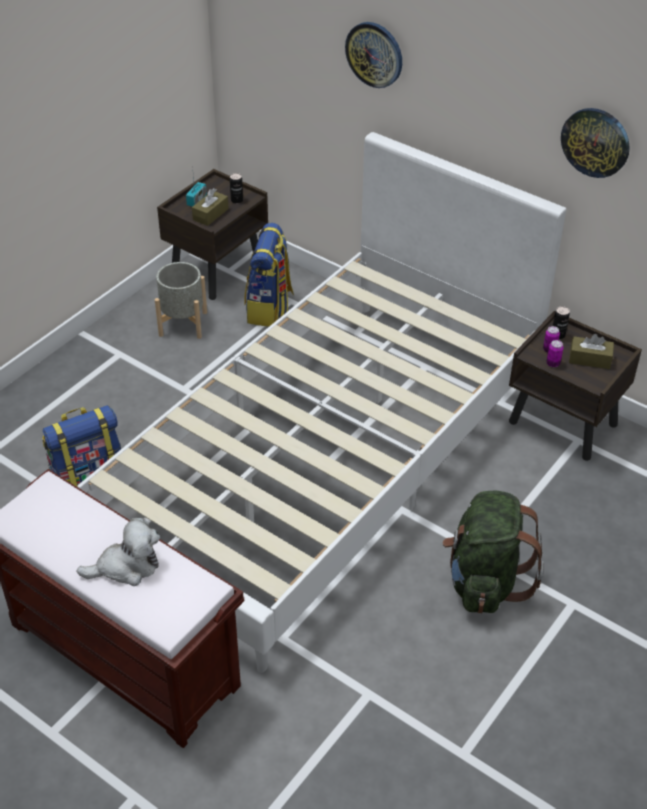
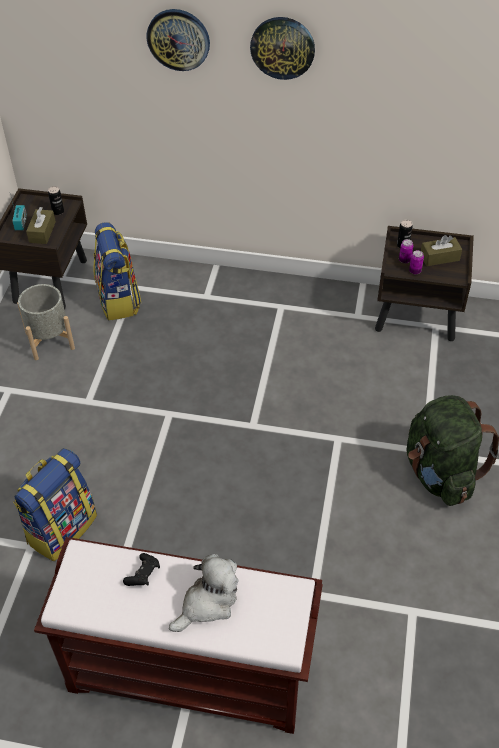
camera: 25 degrees left, 5 degrees up
(88, 522) = (143, 574): none -> black game controller
(323, 461) = (250, 421): white bed -> none
(595, 142) = (416, 69): wall clock -> wall clock (282, 47)

